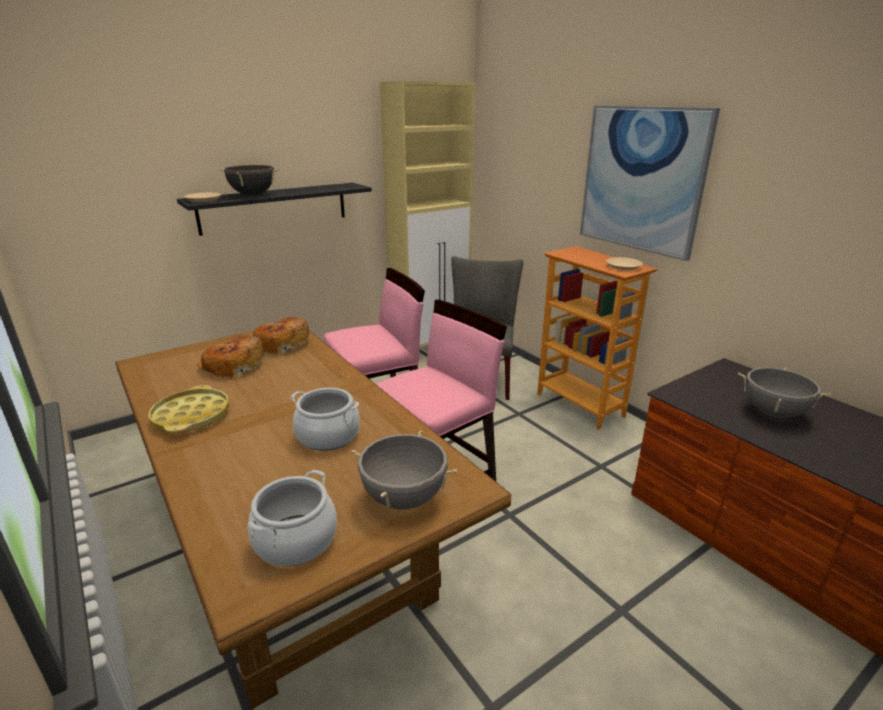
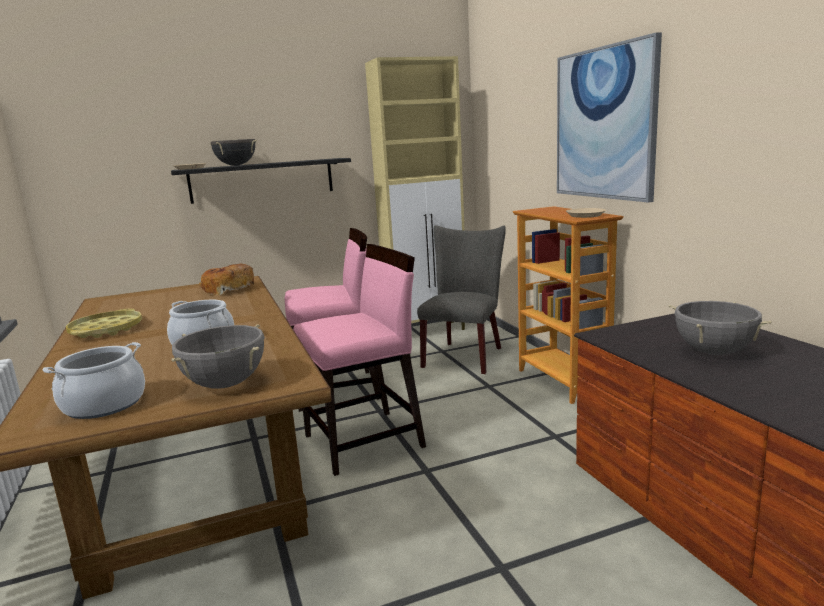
camera: 15 degrees right, 10 degrees down
(233, 366) = (173, 302): bread -> none

